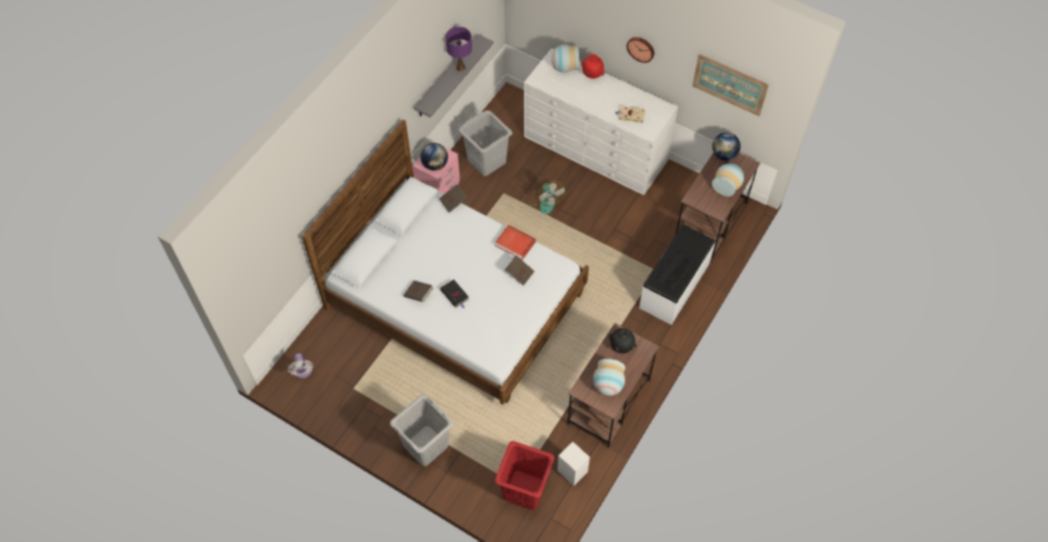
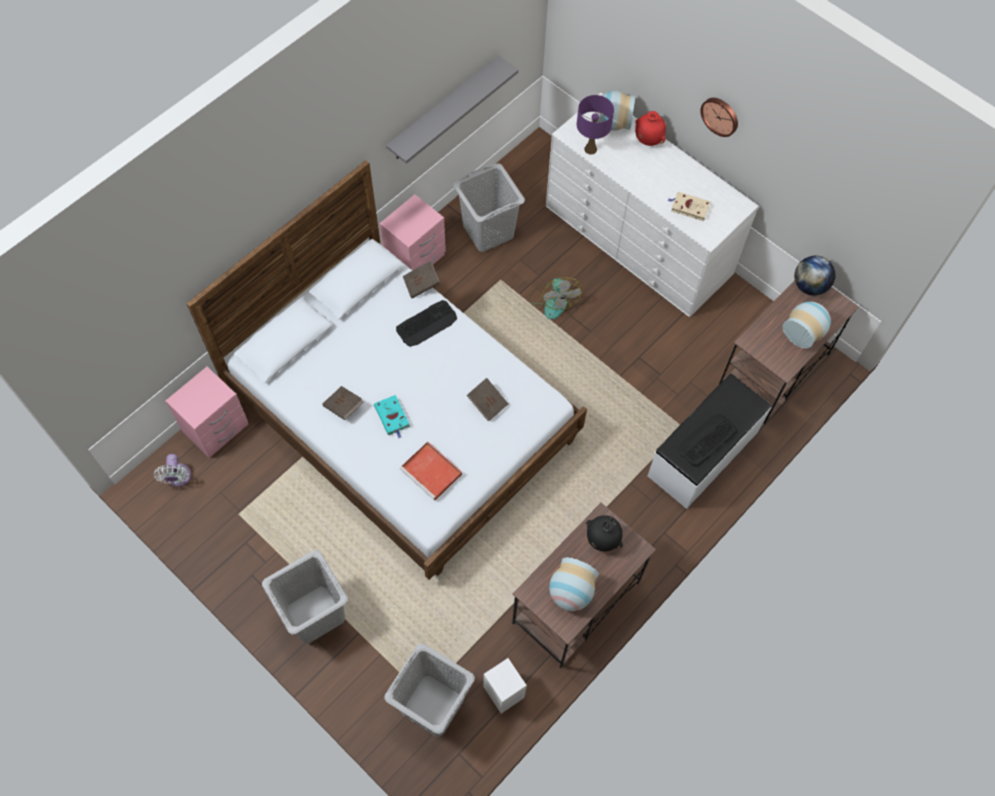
camera: 10 degrees right, 5 degrees up
(322, 333) = (216, 428): none -> pink nightstand
(435, 165) = (410, 227): globe -> none
(455, 295) = (392, 417): black book -> turquoise book
(460, 67) = (463, 99): purple table lamp -> purple table lamp (590, 149)
(463, 228) = (427, 324): none -> keyboard
(516, 243) = (492, 359): red tray -> red tray (432, 472)
(524, 490) = (432, 705): red laundry basket -> grey laundry basket
(729, 84) = (836, 190): picture -> none

